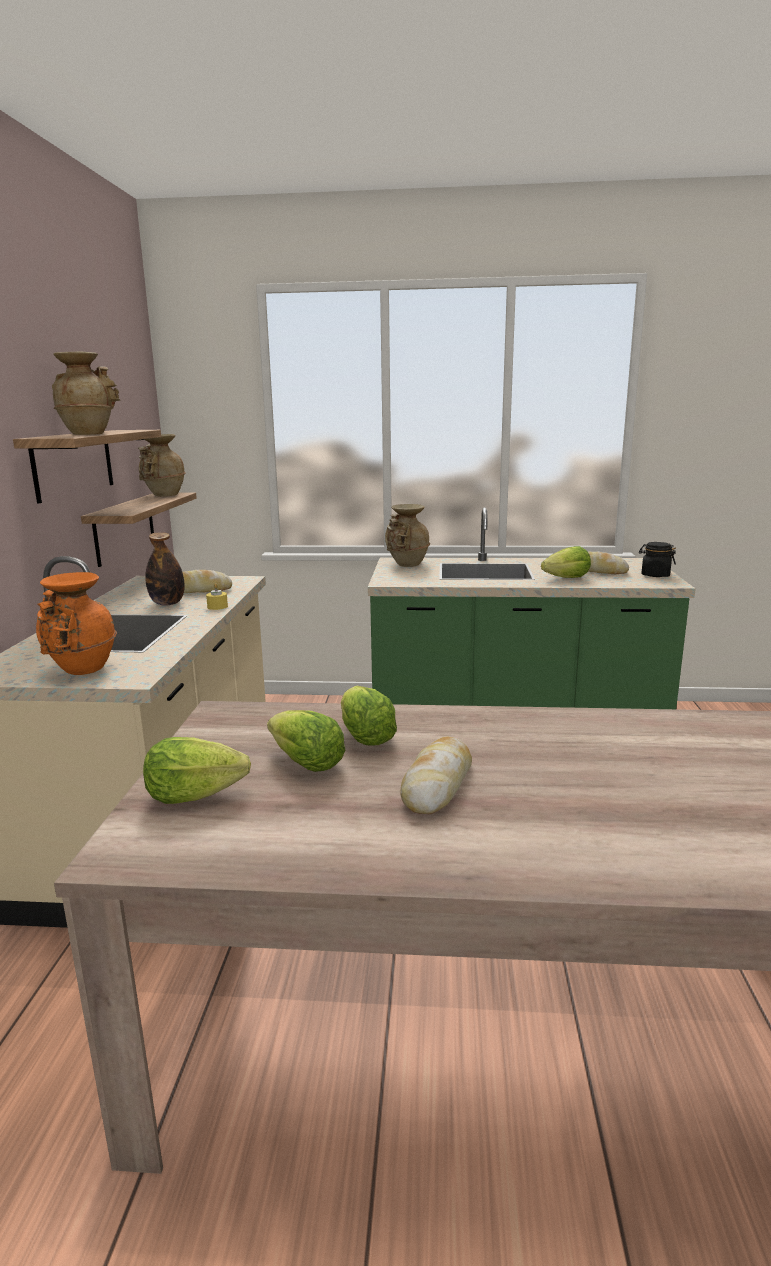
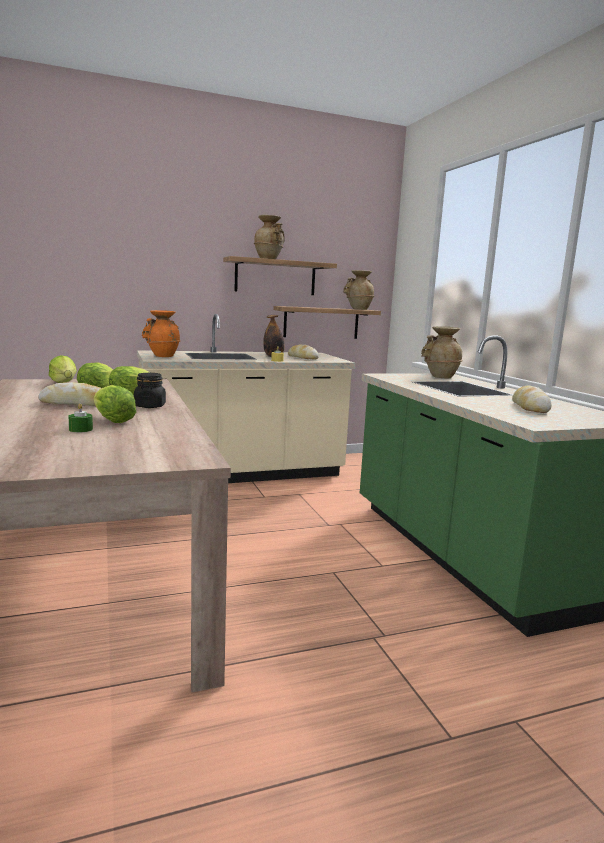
camera: 65 degrees right, 5 degrees down
(567, 578) = (480, 402): lettuce -> lettuce (113, 421)
(644, 782) = (81, 429): none -> green candle
(655, 575) = (563, 422): black jar -> black jar (150, 406)

